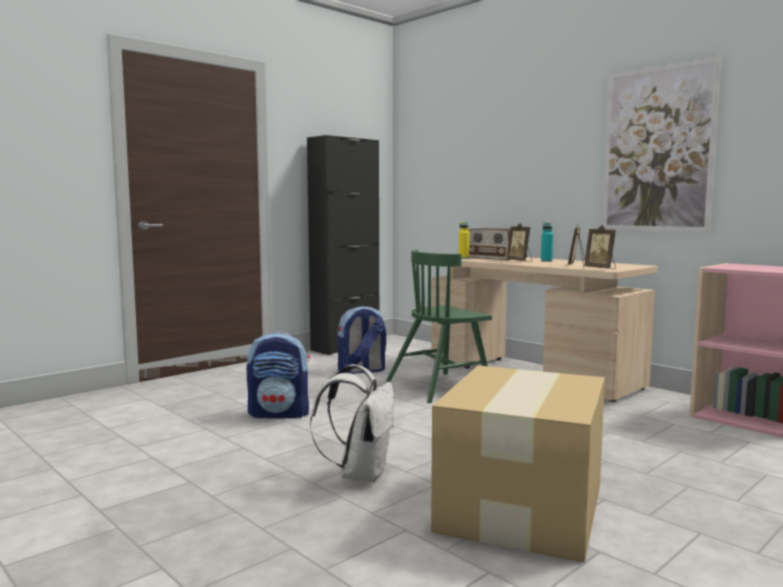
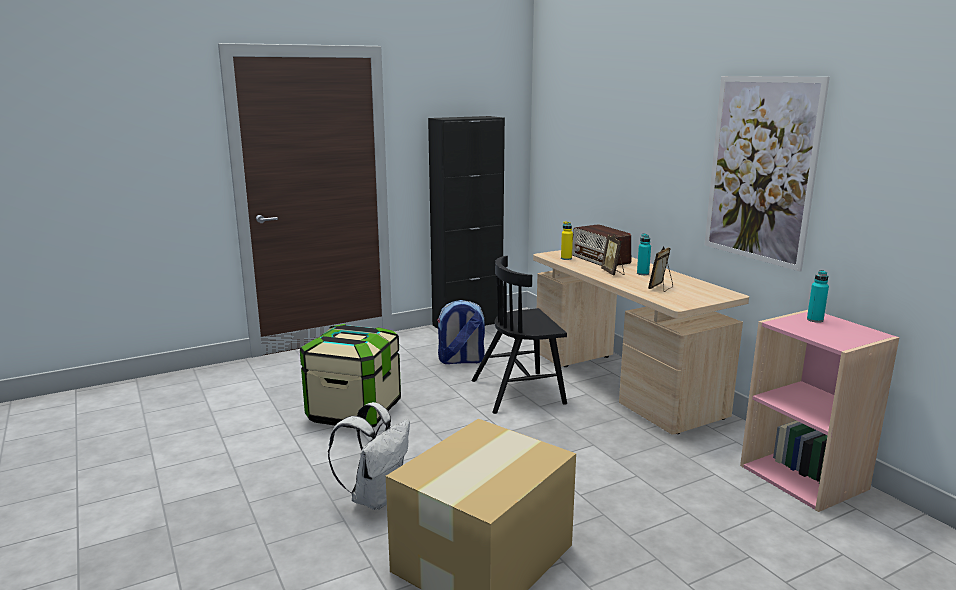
camera: 15 degrees right, 10 degrees up
(280, 414) = (354, 412): backpack -> storage box
(442, 386) = (523, 391): green chair -> black chair
(601, 269) = (673, 301): picture frame -> none
(741, 265) = (815, 320): none -> turquoise bottle

